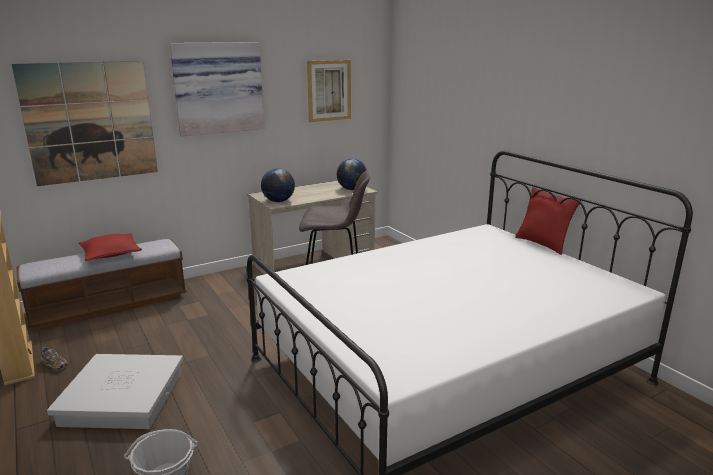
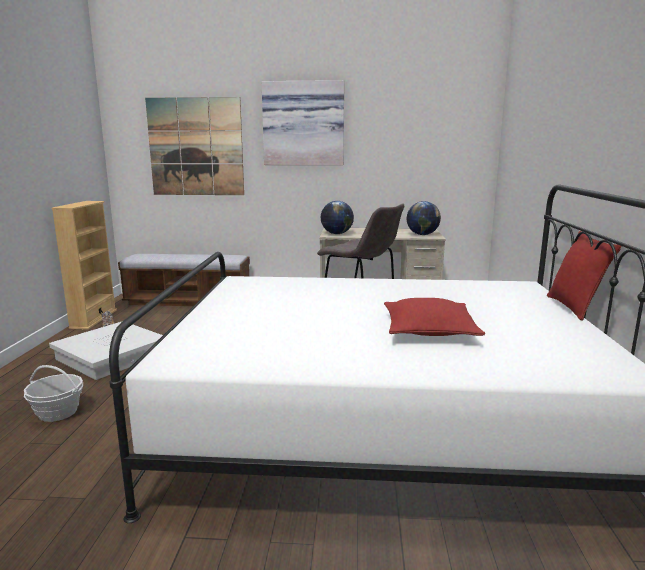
camera: 35 degrees right, 5 degrees down
(111, 254) = (191, 256): red pillow -> red pillow (429, 330)
(329, 90) = (420, 132): picture -> none

